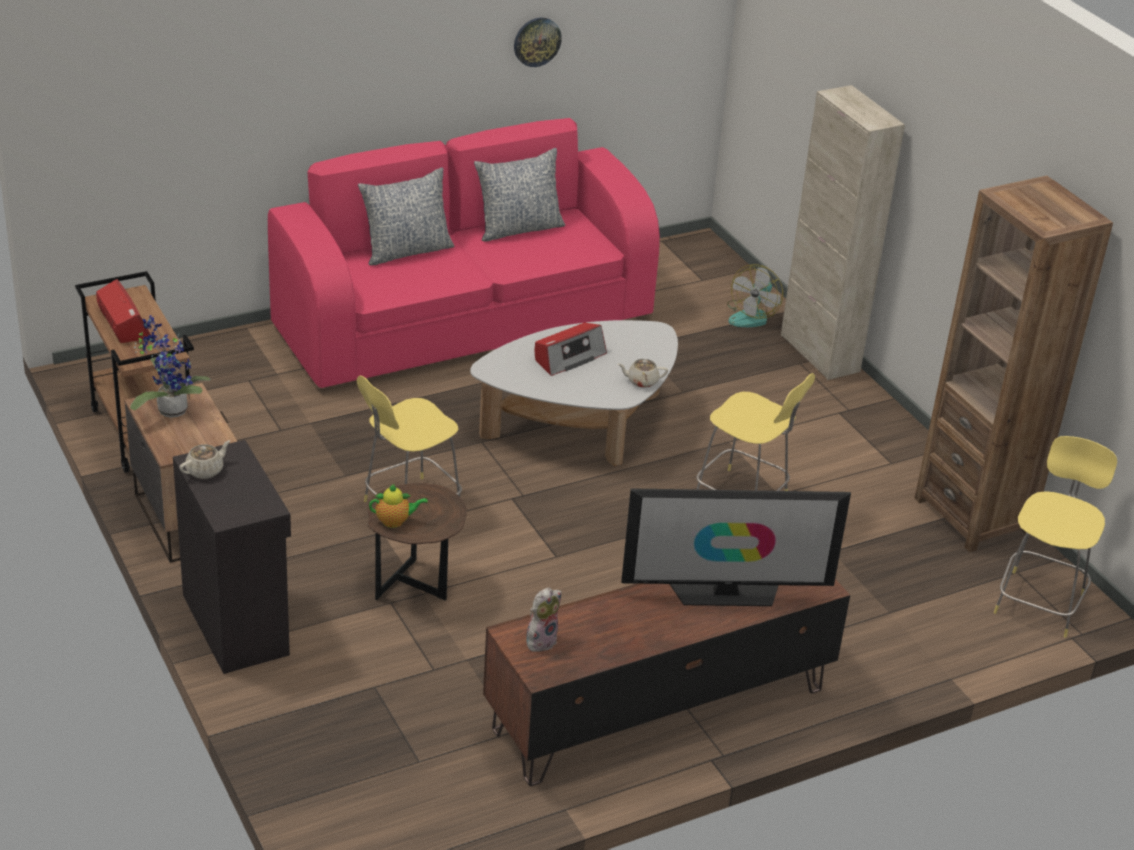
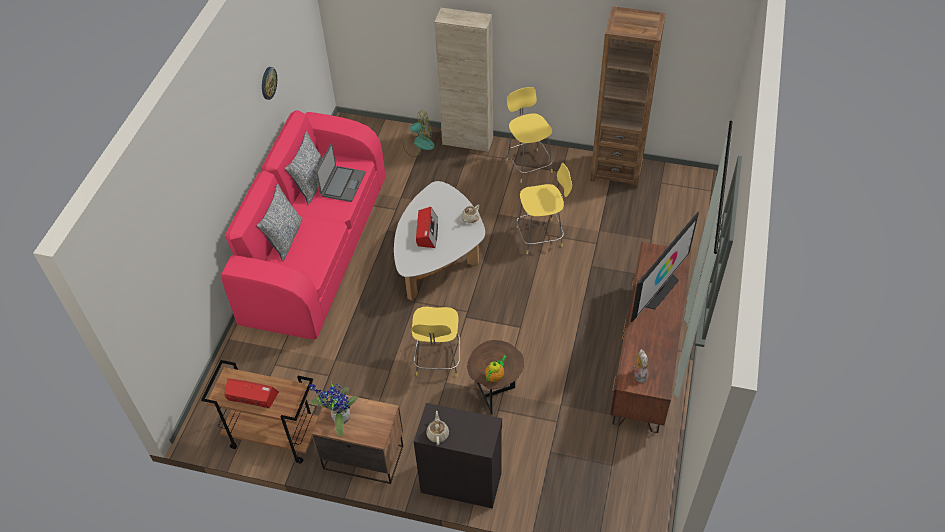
camera: 45 degrees left, 15 degrees up
(550, 250) = (342, 184): none -> laptop
(752, 316) = (418, 144): fan -> fan turned 75 degrees counterclockwise
(1040, 601) = (683, 189): yellow stool -> yellow stool (528, 165)

